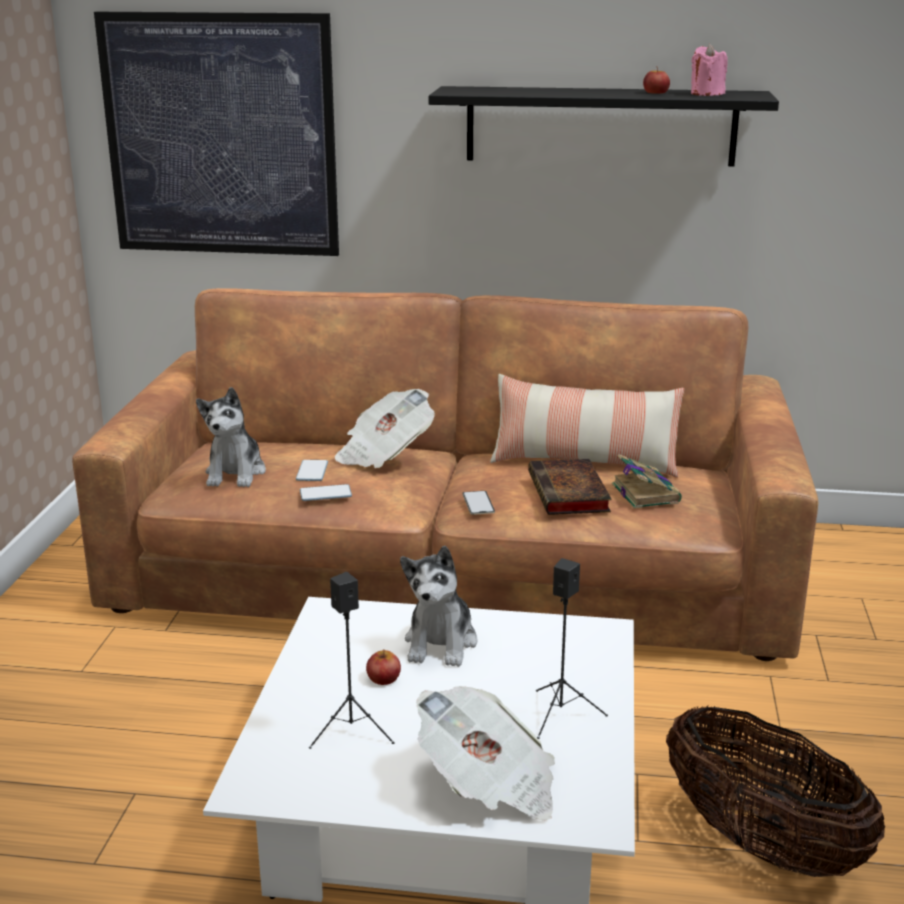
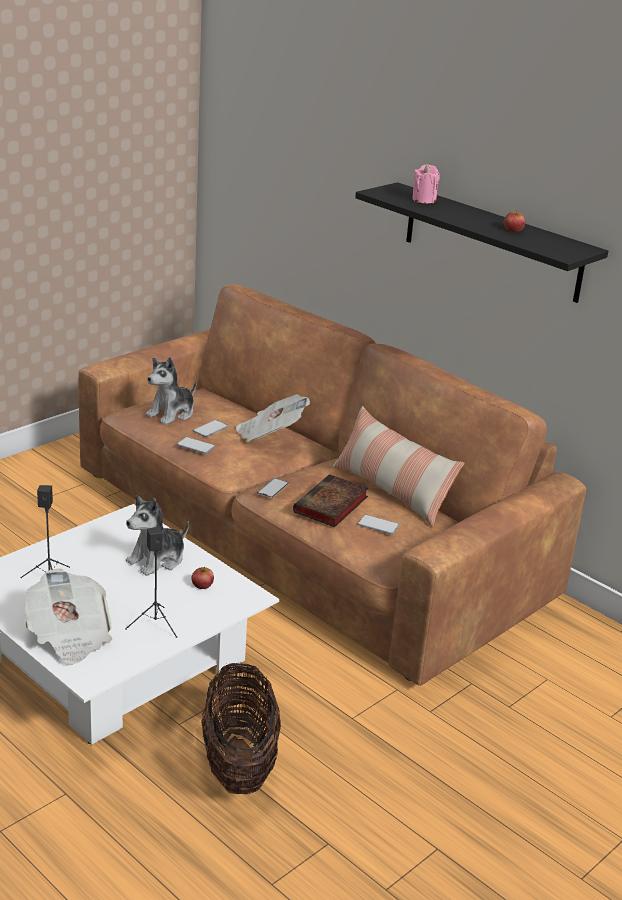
camera: 35 degrees right, 5 degrees up
(220, 136) = (272, 179): picture -> none
(383, 678) = (102, 563): apple -> apple (202, 584)
(644, 493) = (378, 525): book -> phone
(706, 94) = (543, 241): pink candle -> pink candle (424, 200)

